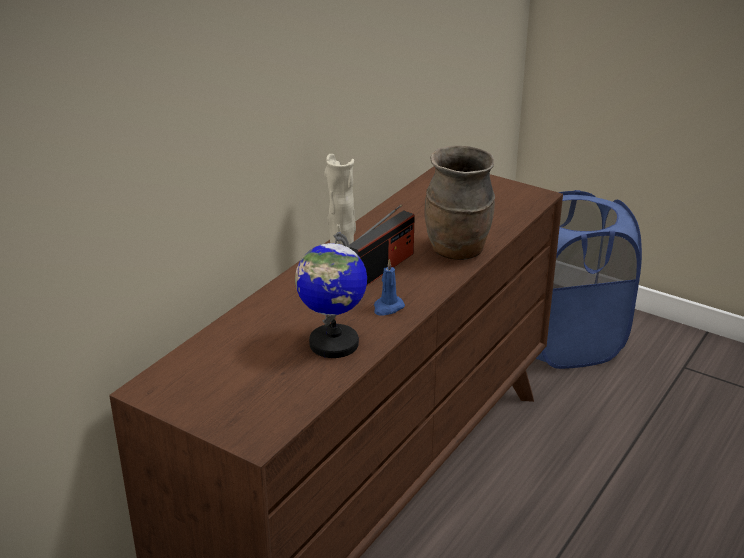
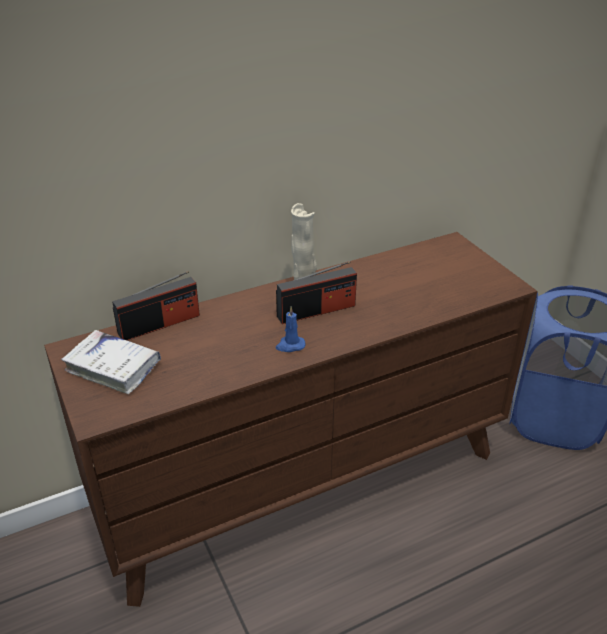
camera: 30 degrees right, 5 degrees up
(221, 388) = (113, 368): none -> white book
(226, 332) = (159, 324): none -> radio
(333, 344) = (221, 361): globe -> none
(458, 251) = (393, 315): brown vase -> none

